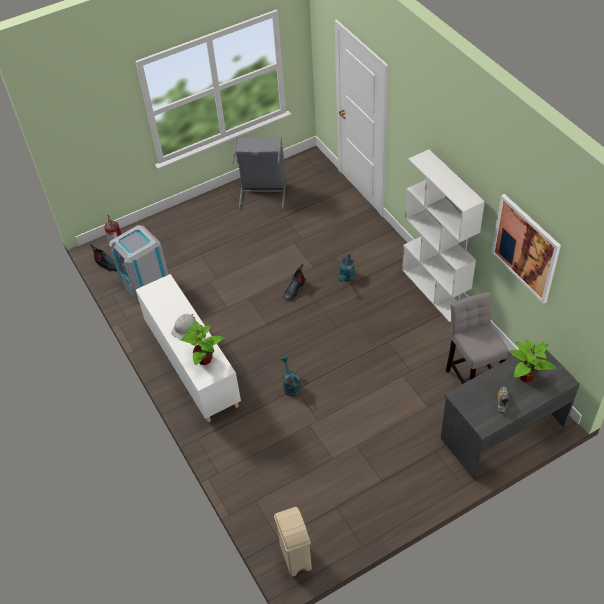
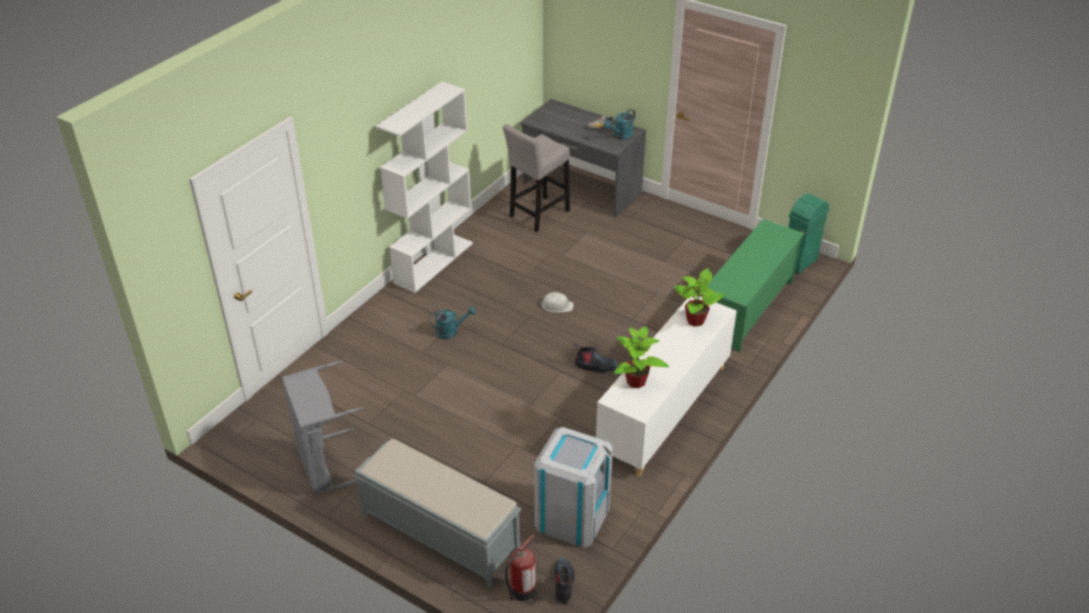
camera: 120 degrees left, 10 degrees down
(179, 225) = (439, 532): none -> grey bench
(184, 327) = (667, 353): white hard hat -> white hard hat (556, 306)
(260, 476) = (747, 308): none -> green shoe rack
(290, 385) = (631, 324): turquoise watering can -> turquoise watering can (621, 136)
(294, 289) = (494, 368): boot -> boot (595, 367)
(295, 558) = (800, 262): beige trash can -> green trash can
(525, 248) = (477, 69): picture -> none
(526, 376) = (564, 122): potted plant -> potted plant (636, 382)

